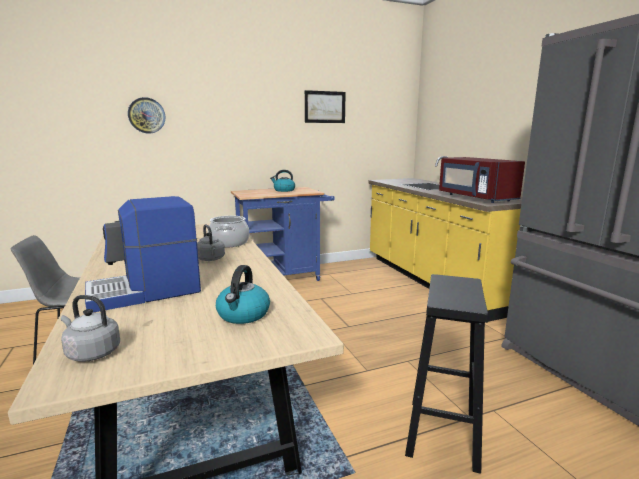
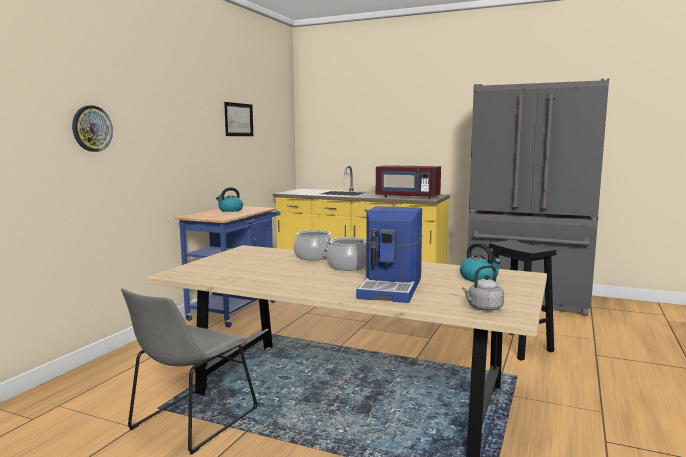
camera: 45 degrees left, 5 degrees down
(211, 259) = (348, 266): grey kettle -> cooking pot

